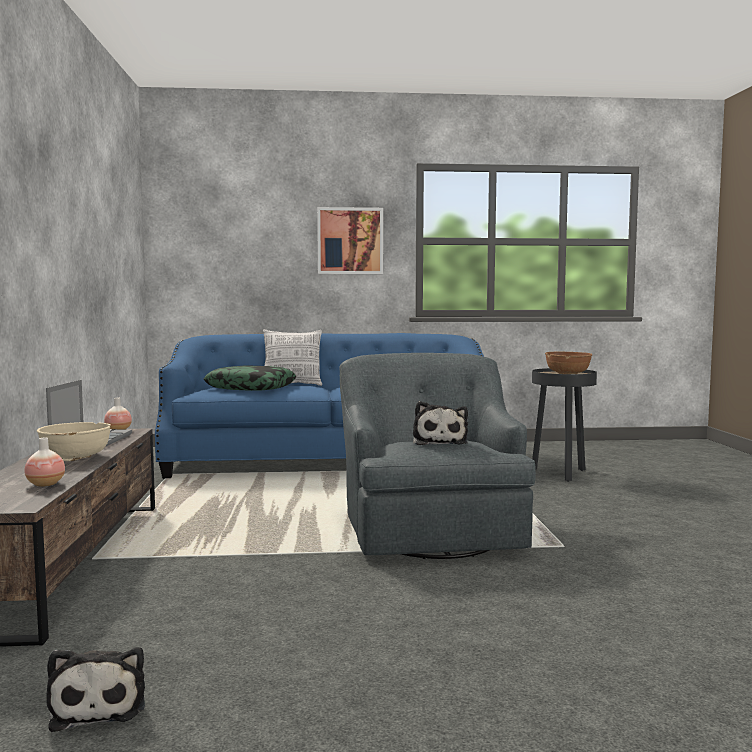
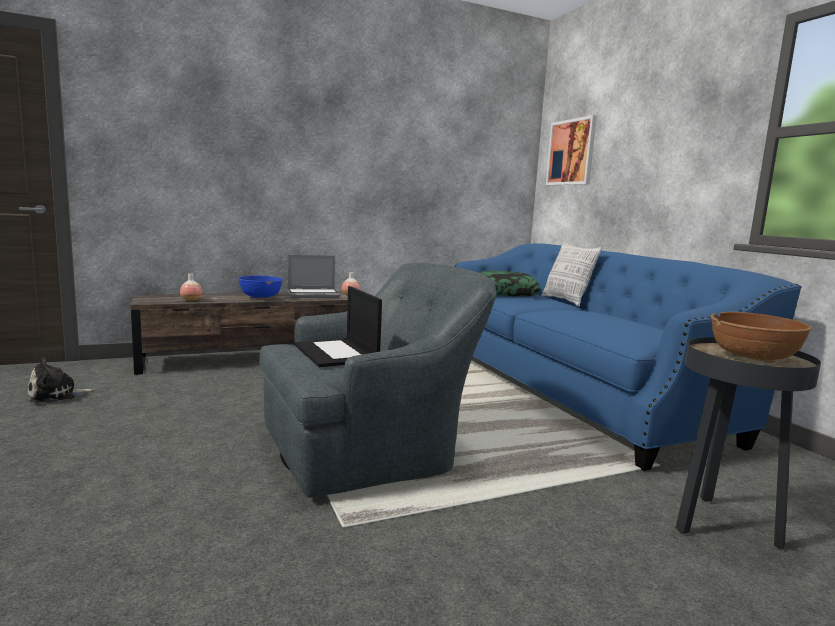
camera: 70 degrees right, 5 degrees up
(76, 458) = (260, 297): beige bowl -> blue bowl
(350, 241) = (687, 142): picture -> picture (571, 152)
(439, 442) = (337, 353): plush toy -> laptop

